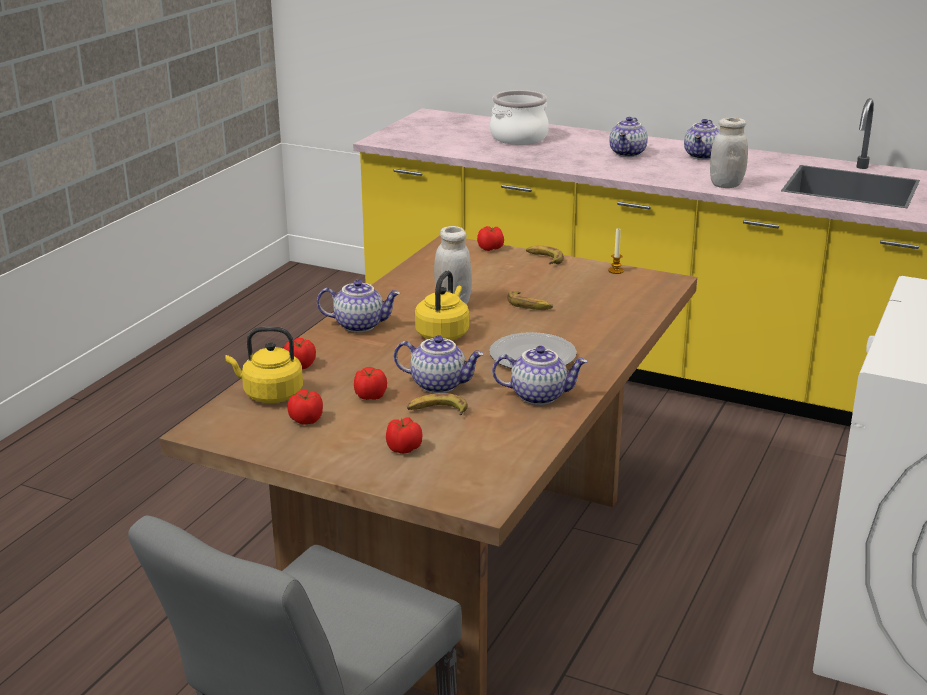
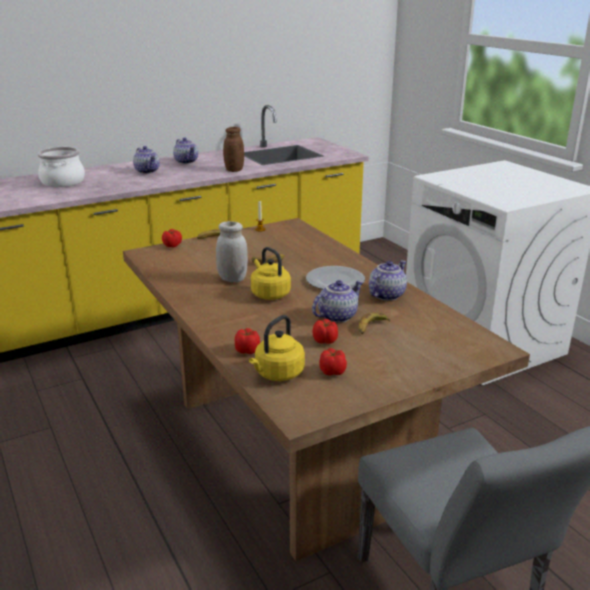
camera: 55 degrees left, 0 degrees up
(360, 325) = (216, 313): teapot -> none
(403, 448) = (408, 352): tomato -> none
(726, 185) = (234, 170): white jar -> brown jar

